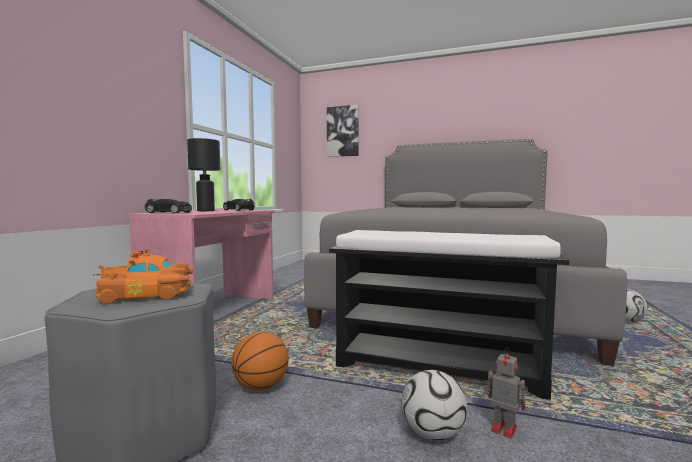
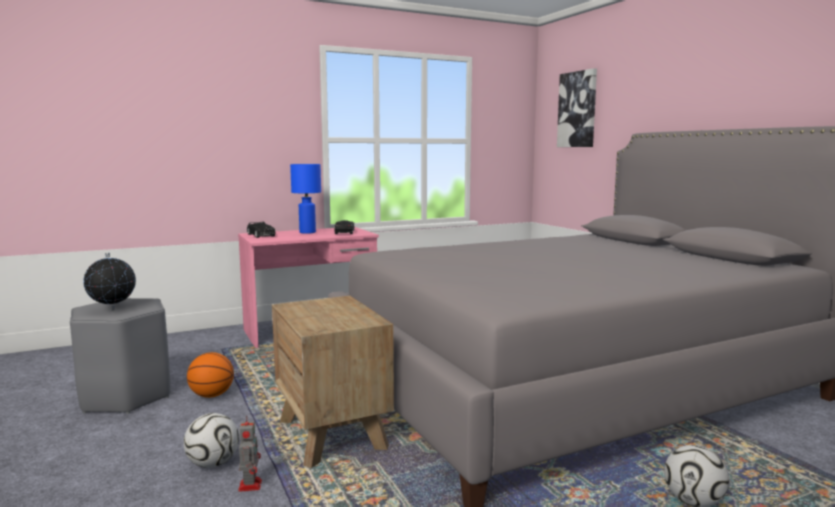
camera: 45 degrees right, 5 degrees up
(149, 295) = (112, 309): orange toy car -> globe
(205, 211) = (307, 232): black table lamp -> blue table lamp
(439, 366) = (332, 434): black bench -> brown nightstand

